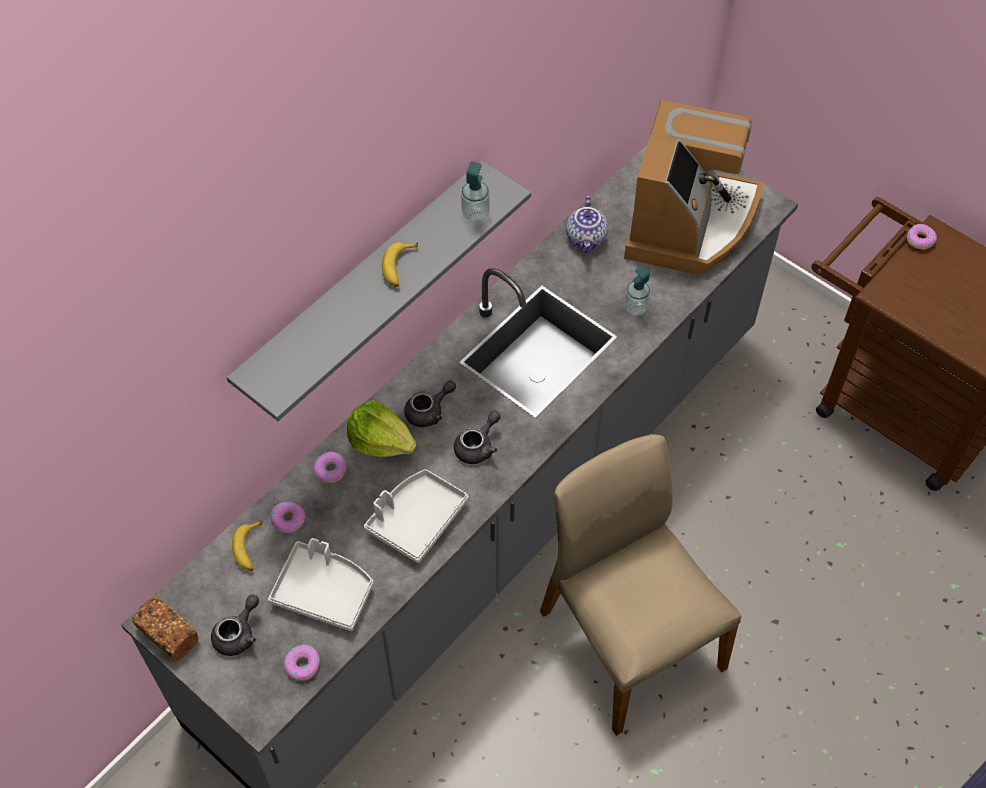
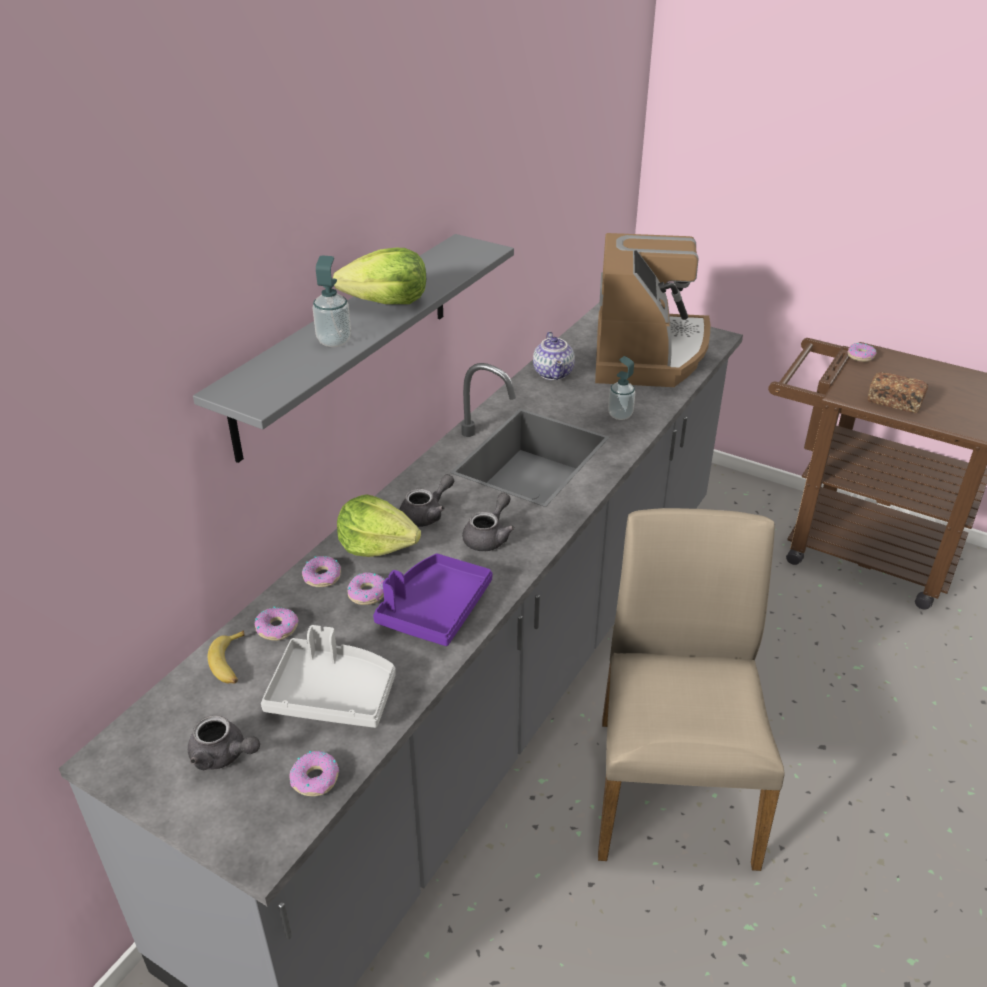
camera: 10 degrees left, 20 degrees down
(167, 634) = (125, 770): bread -> bread (894, 402)
(238, 634) = (223, 756): grey teapot -> grey teapot turned 90 degrees clockwise
(365, 494) = (367, 593): none -> donut
(399, 268) = (387, 302): banana -> lettuce
(416, 519) = (434, 609): grey tray -> purple tray
(475, 214) = (460, 263): soap dispenser -> soap dispenser (334, 341)
(628, 638) = (672, 787): beige chair -> beige chair turned 45 degrees clockwise

